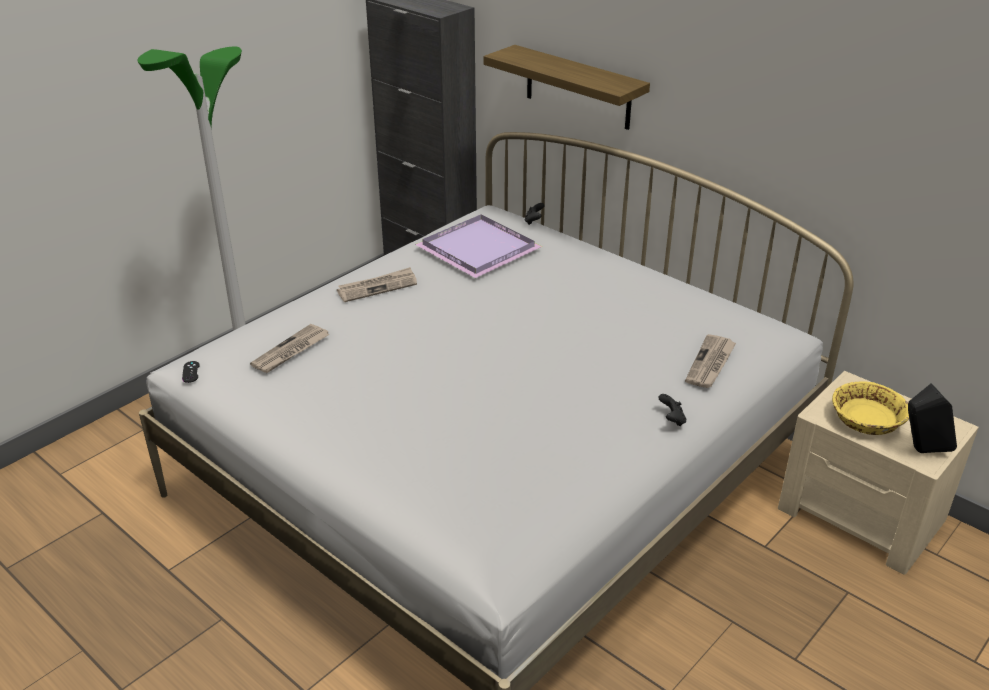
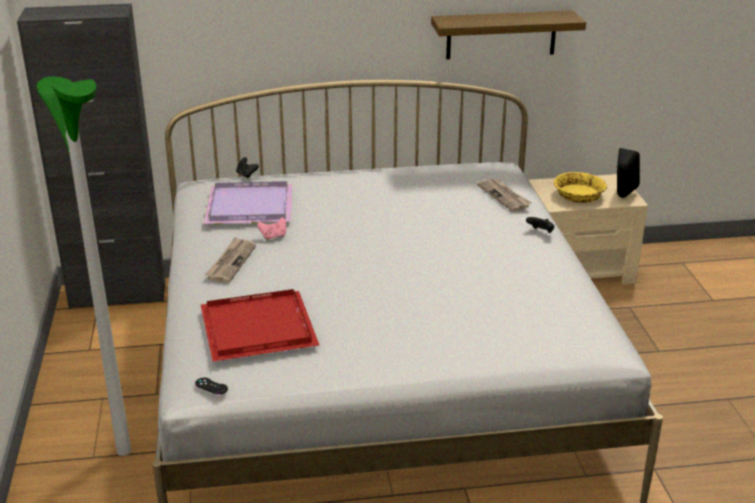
camera: 50 degrees left, 5 degrees down
(291, 351) = (260, 329): newspaper -> red tray
(444, 284) = (273, 236): none -> pink game controller
(578, 88) = (258, 45): shelf -> shelf (501, 35)

